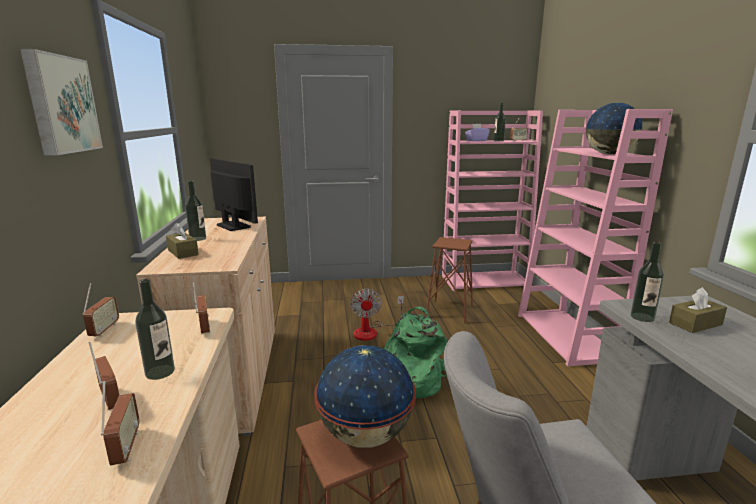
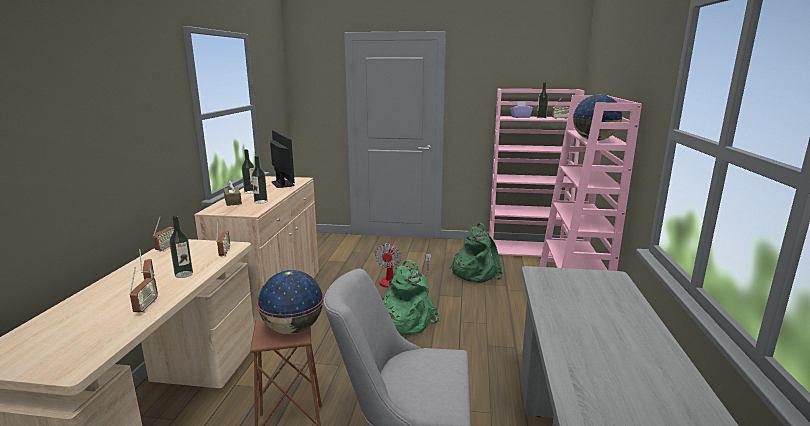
camera: 15 degrees right, 0 degrees up
(60, 104) = (152, 102): picture -> none
(449, 311) = (474, 273): brown stool -> green backpack
(642, 317) = (540, 281): bottle -> bottle (261, 201)
(695, 324) = (578, 290): brown tissue box -> none

